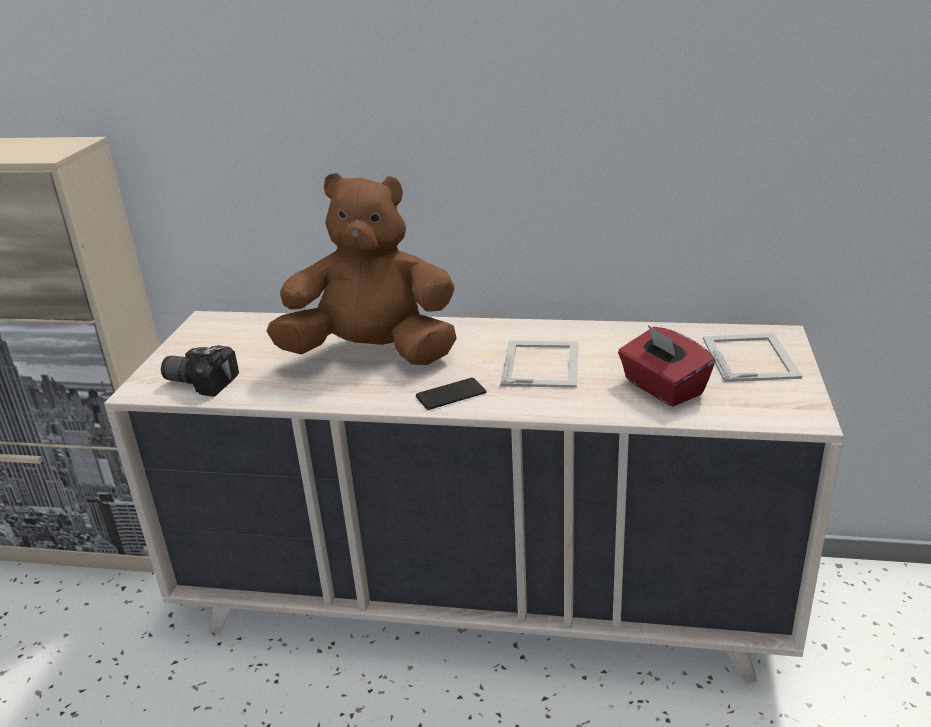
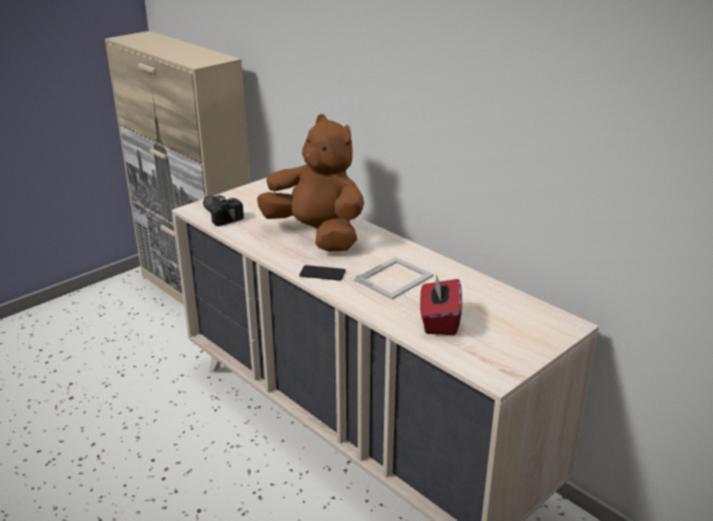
camera: 35 degrees right, 0 degrees up
(750, 357) = (525, 328): picture frame -> none

